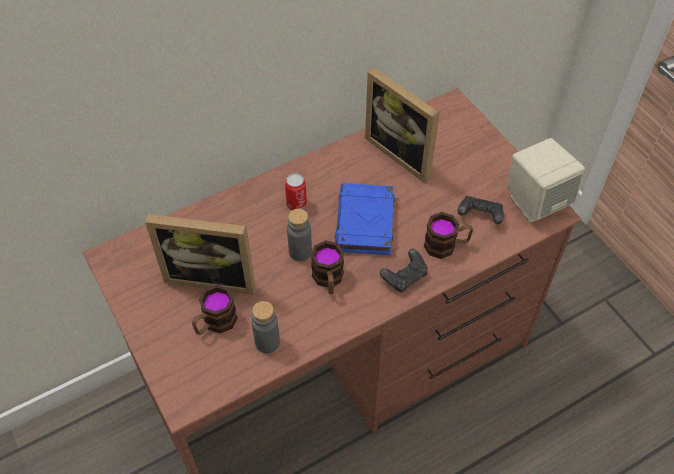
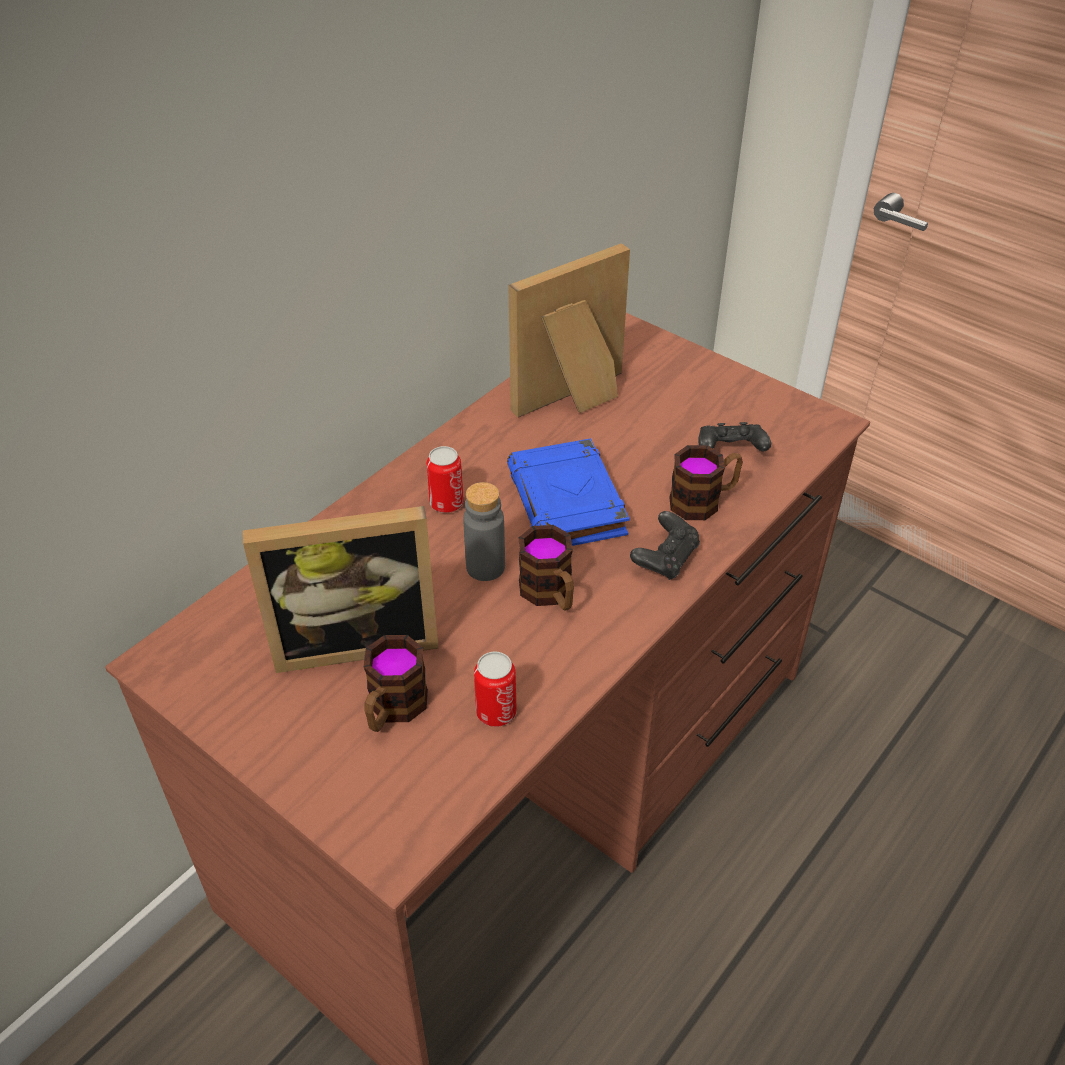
camera: 20 degrees left, 10 degrees down
(267, 342) = (496, 712): grey bottle -> can
(403, 152) = (576, 399): picture frame -> picture frame turned 120 degrees clockwise
(536, 201) = (797, 414): beige speaker -> none

